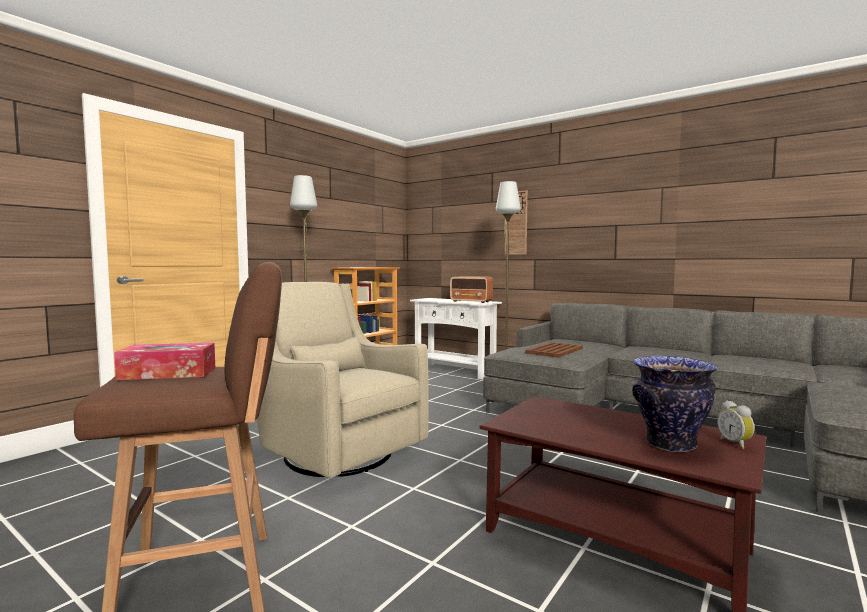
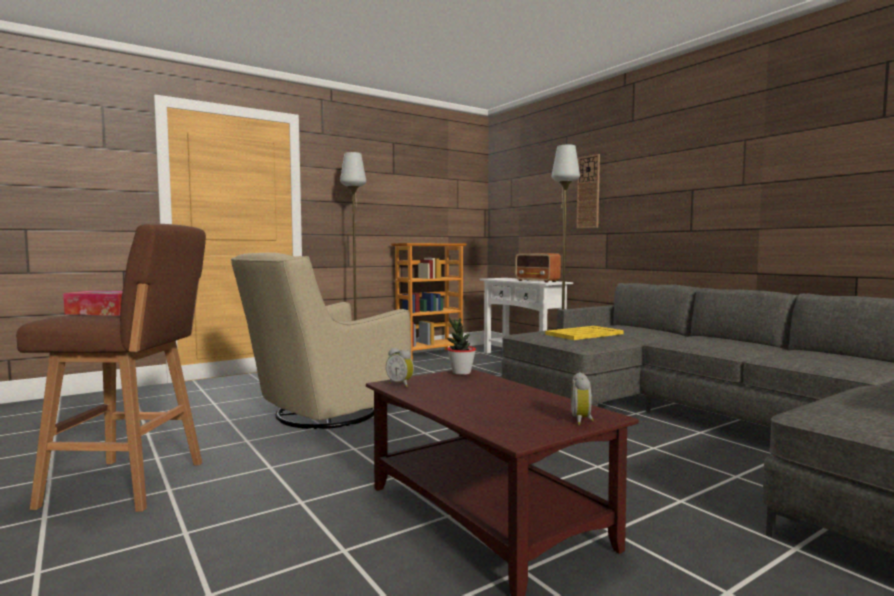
camera: 20 degrees right, 0 degrees up
(335, 453) = (322, 414): beige armchair -> beige armchair turned 105 degrees counterclockwise
(516, 423) = (401, 384): none -> alarm clock
(541, 402) = (461, 373): none -> potted plant
(554, 351) = (583, 334): brown tray -> yellow tray
(670, 444) = (509, 413): vase -> none

